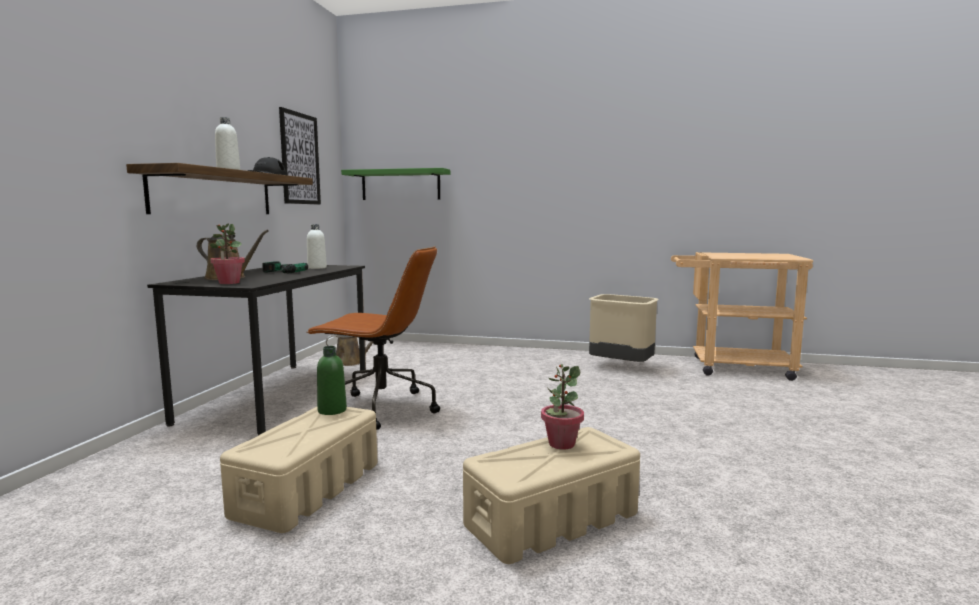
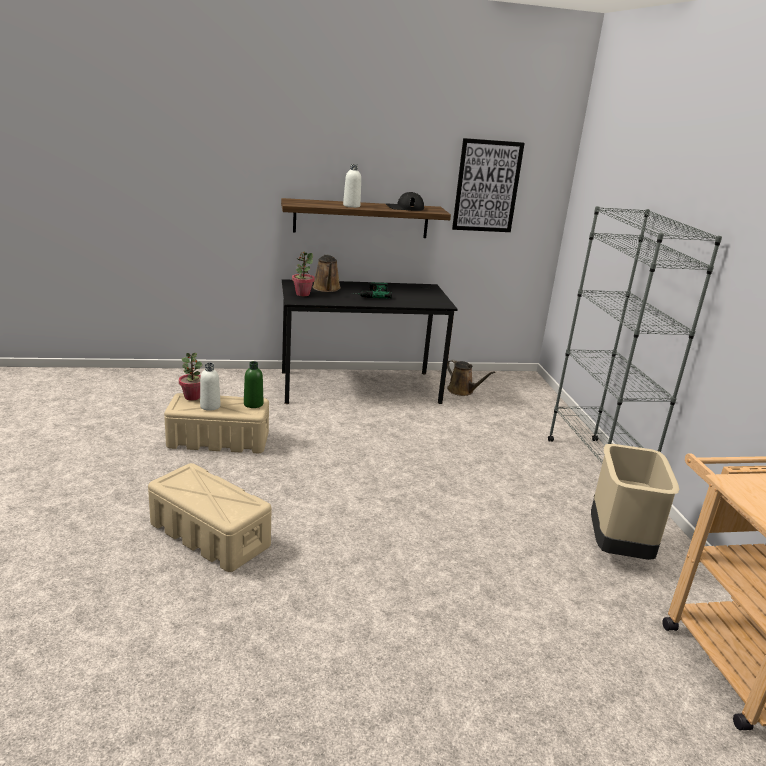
camera: 65 degrees right, 15 degrees up
(317, 268) = (417, 298): white bottle -> white bottle (210, 406)
(380, 409) = (360, 431): brown office chair -> none
(400, 185) = (595, 227): green shelf -> none
(516, 352) = (595, 467): none -> grey bookcase
(561, 444) = (227, 494): potted plant -> potted plant (192, 397)

